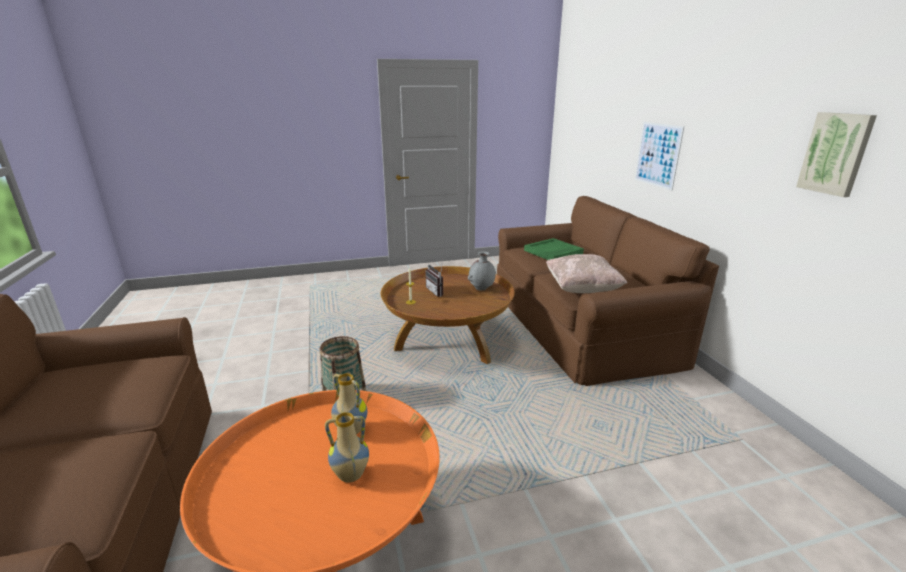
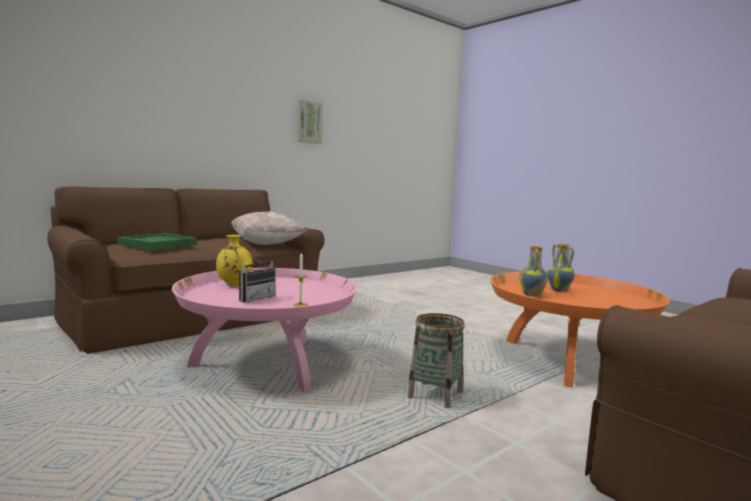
camera: 115 degrees left, 15 degrees down
(448, 343) = (267, 364): brown coffee table -> pink coffee table
(481, 288) = (234, 285): grey vase -> yellow vase
(658, 155) = (164, 128): picture -> none

